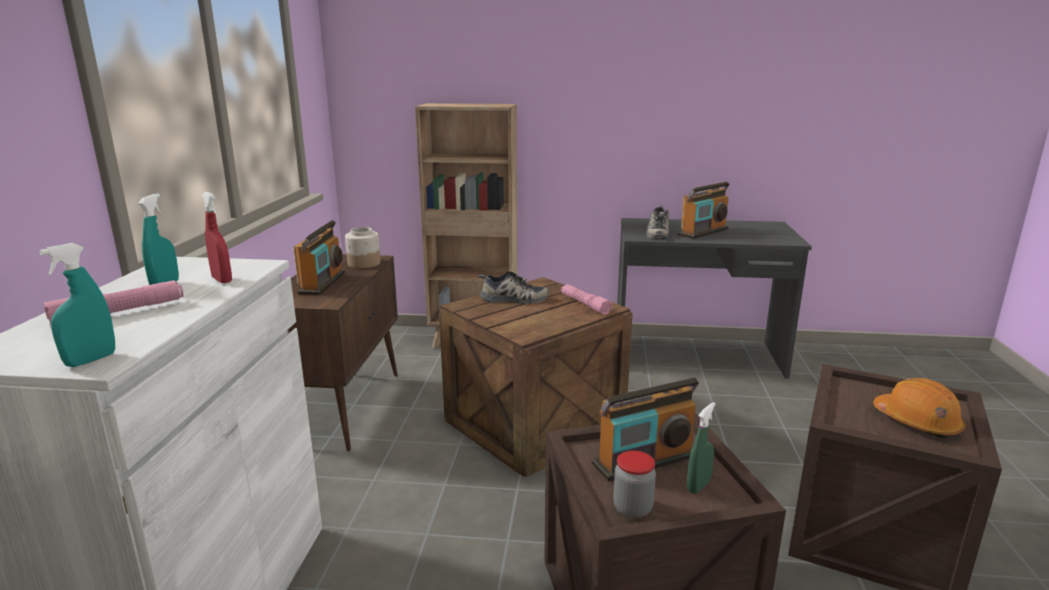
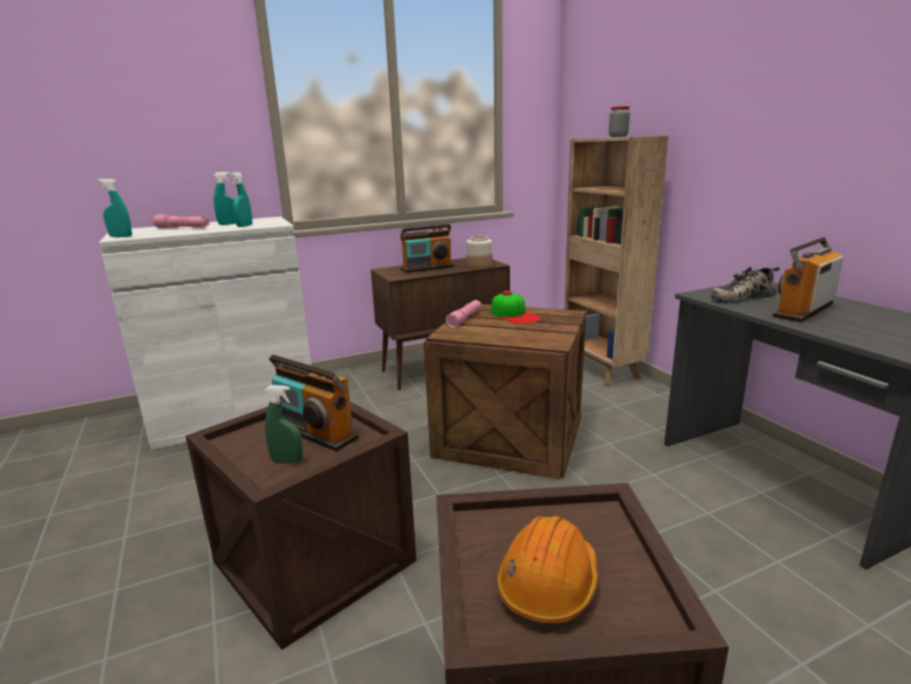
camera: 60 degrees right, 0 degrees up
(222, 280) = (244, 226): red spray bottle -> turquoise spray bottle
(513, 299) = (514, 315): shoe -> cap
(584, 304) = (545, 335): pink flashlight -> pink flashlight (465, 319)
(632, 509) = (240, 442): jar -> jar (618, 136)
(703, 232) = (802, 310): radio -> radio turned 120 degrees clockwise

